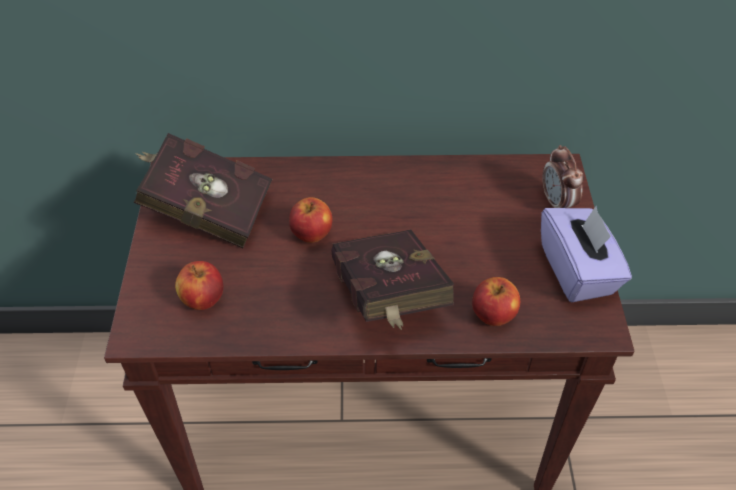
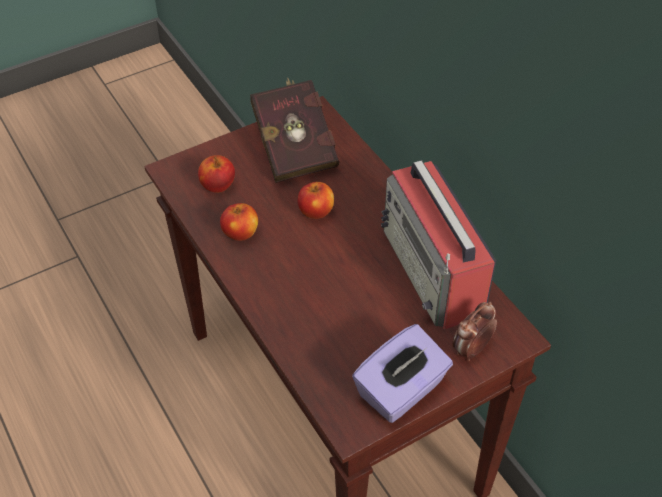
camera: 60 degrees right, 0 degrees up
(389, 300) = (285, 283): red book -> none
(453, 186) = (433, 272): none -> radio
(493, 315) = (314, 351): apple -> apple (241, 233)

